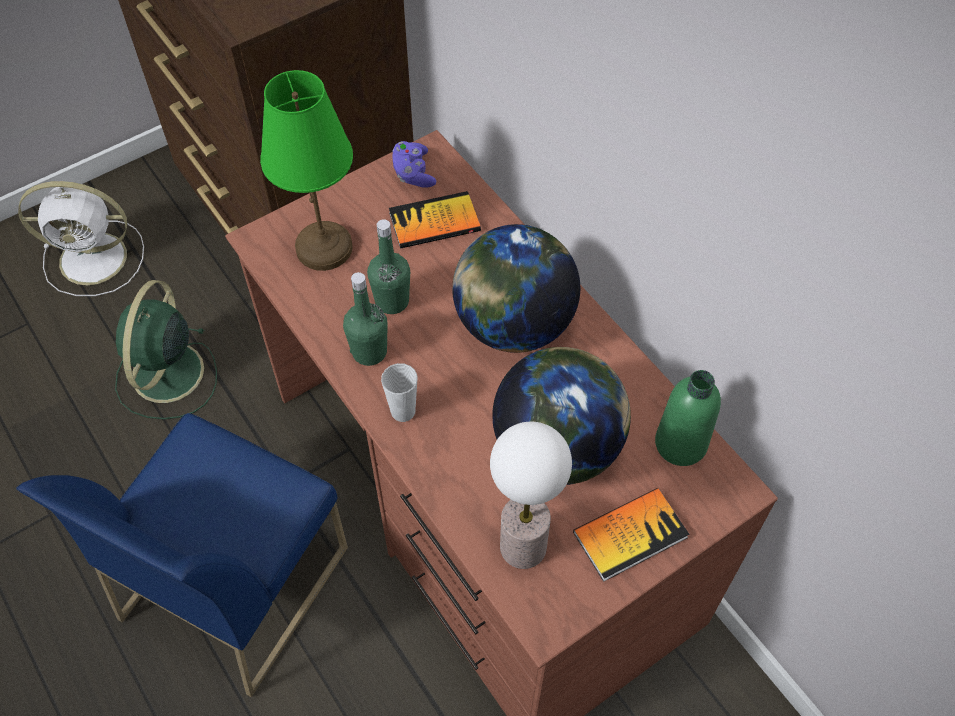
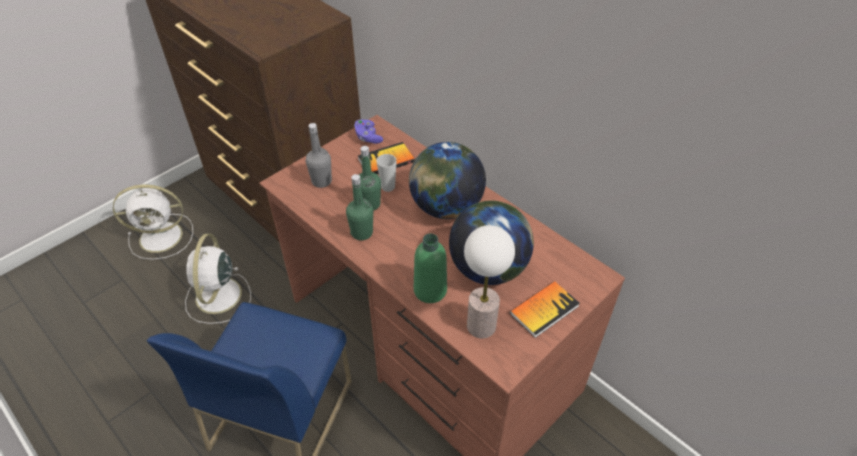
camera: 10 degrees left, 10 degrees down
(167, 375) = (218, 297): green fan -> white fan
(323, 247) = (321, 181): green table lamp -> grey bottle
(403, 411) = (390, 262): cup -> cup (388, 187)
(680, 443) = (560, 256): green bottle -> green bottle (430, 290)

